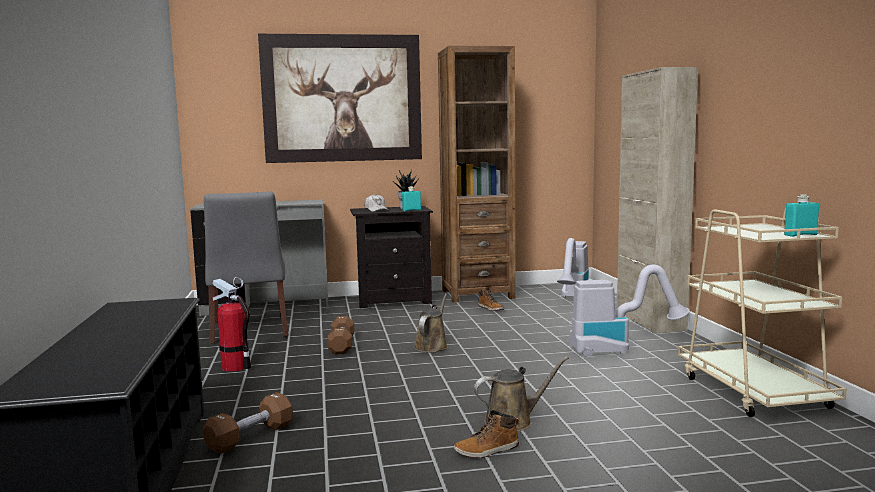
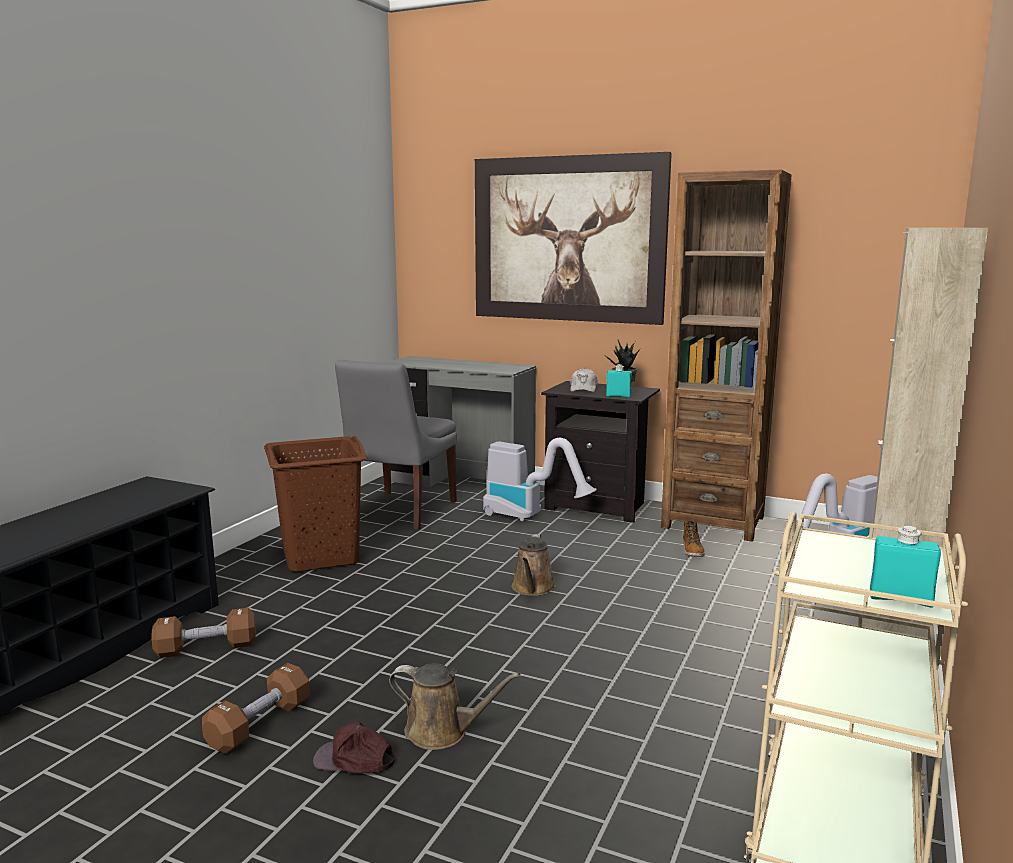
camera: 35 degrees right, 5 degrees up
(235, 367) = (320, 556): fire extinguisher -> brown laundry basket
(341, 345) = (446, 558): brown dumbbell -> brown dumbbell (259, 724)
(432, 346) = (532, 588): brown watering can -> brown watering can turned 135 degrees clockwise
(487, 450) = (354, 760): boot -> brown cap
(619, 349) = (755, 673): vacuum cleaner -> vacuum cleaner (530, 516)

